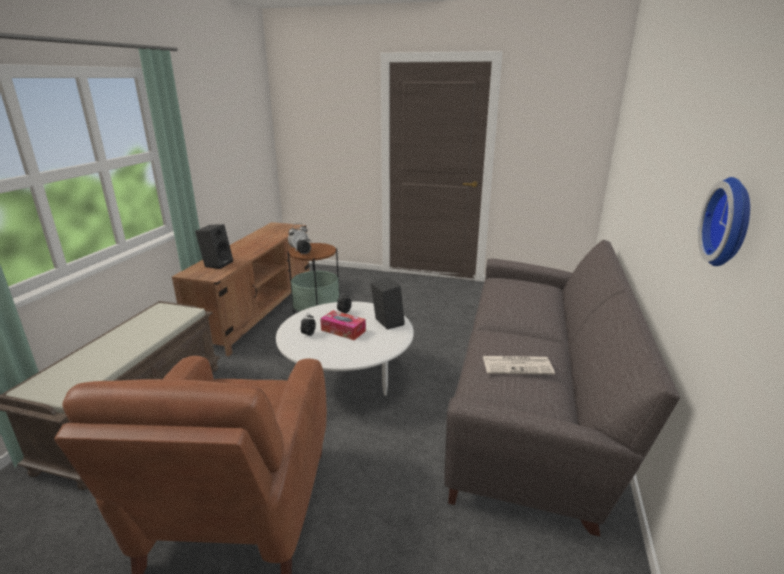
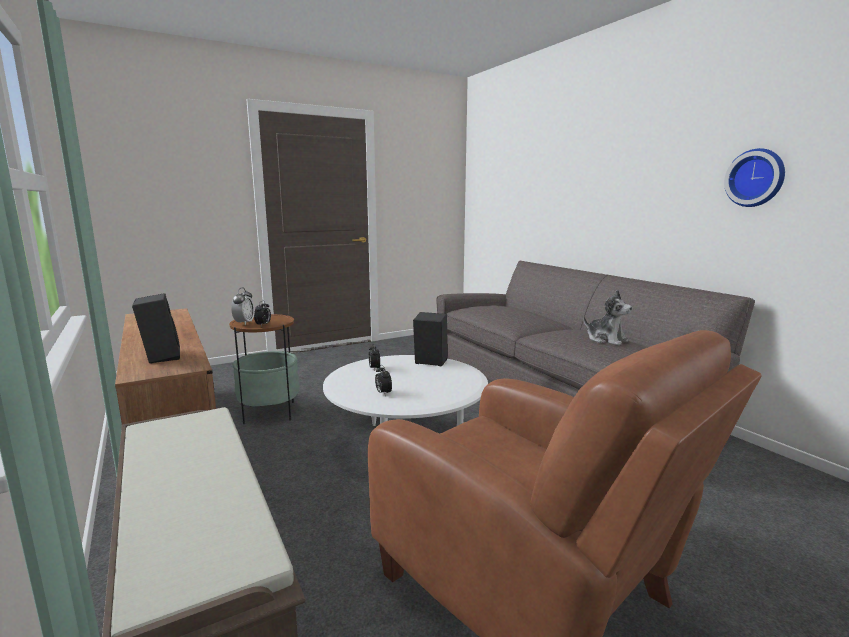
camera: 45 degrees left, 10 degrees down
(343, 330) = (407, 379): tissue box -> none
(518, 365) = (606, 340): newspaper -> plush toy

